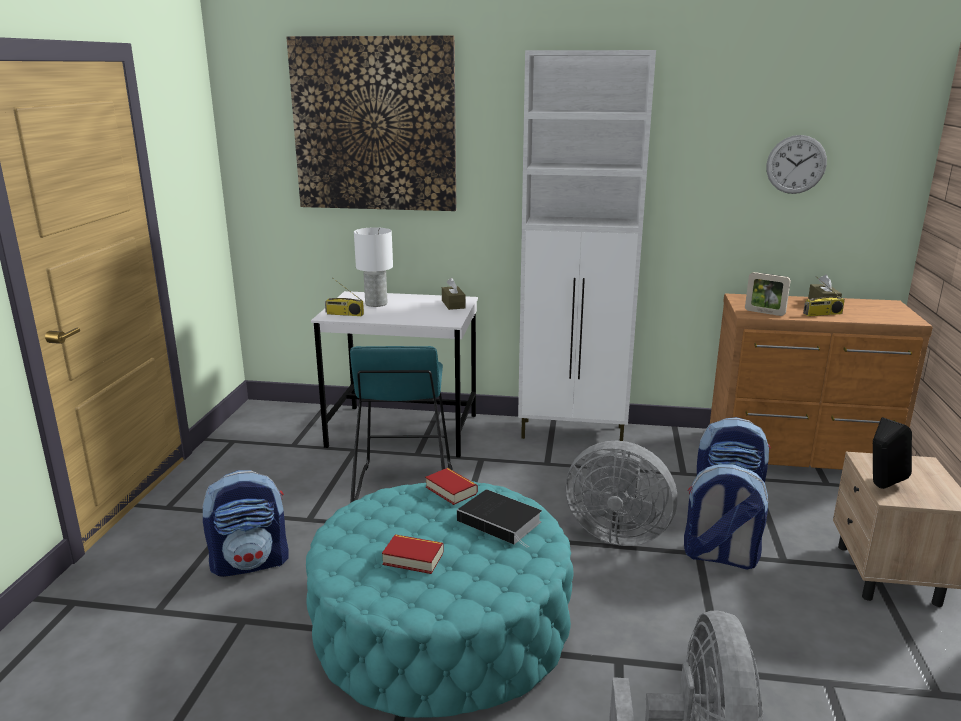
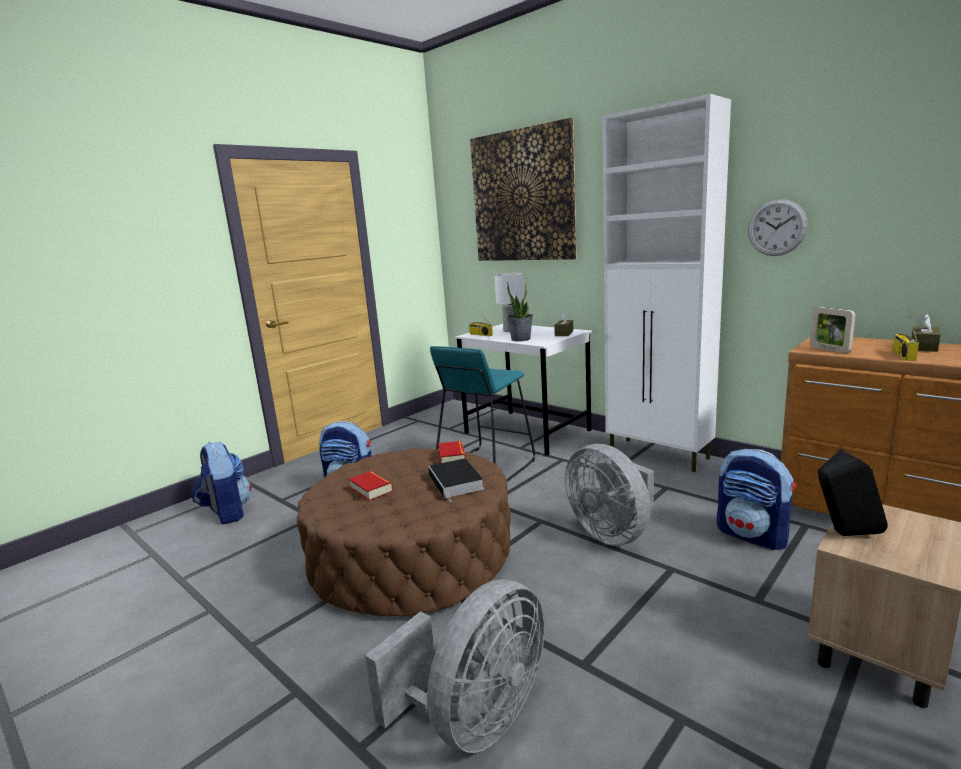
camera: 35 degrees right, 5 degrees down
(413, 318) = (520, 339): none -> potted plant
(441, 626) = (412, 556): turquoise ottoman -> brown ottoman
(719, 557) = (689, 577): backpack -> backpack (226, 513)
(796, 164) = (895, 194): wall clock -> wall clock (776, 228)
(822, 314) = (902, 355): radio -> radio turned 90 degrees clockwise

